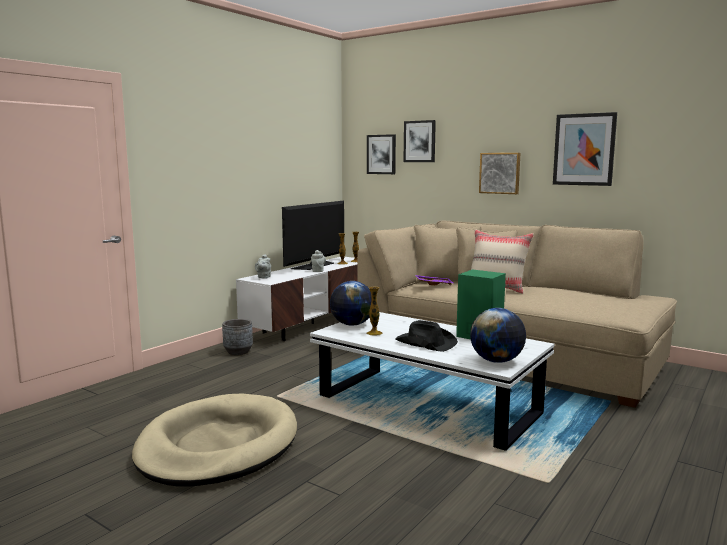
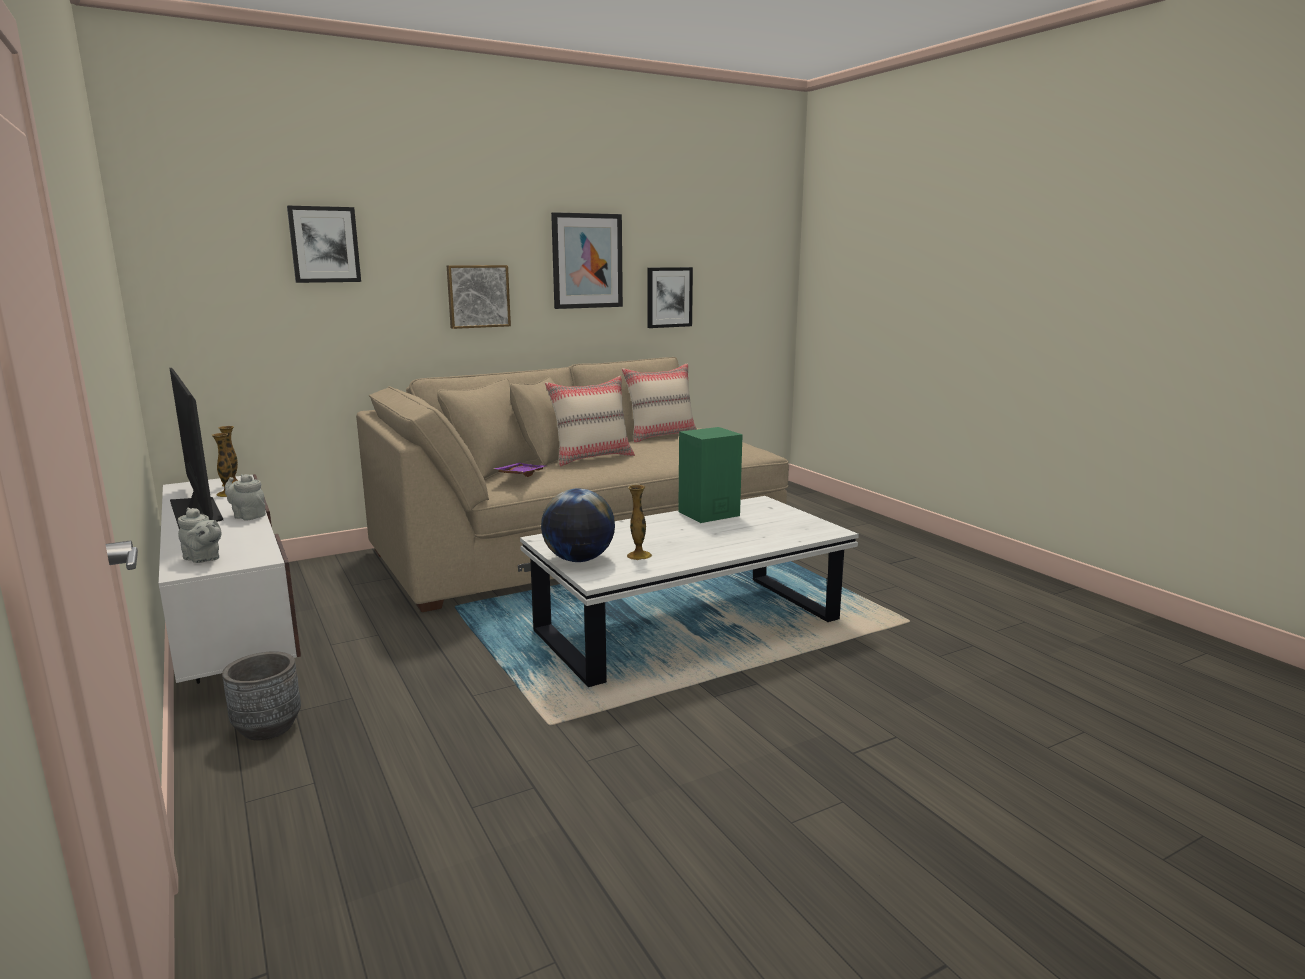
camera: 65 degrees left, 5 degrees up
(218, 446) = (700, 813): beige dog bed -> none
(381, 154) = (236, 268): picture -> picture (669, 297)
(425, 343) = (710, 540): black hat -> none
(496, 361) = (804, 526): globe -> none
(591, 291) = (661, 436): none -> beige pillow

